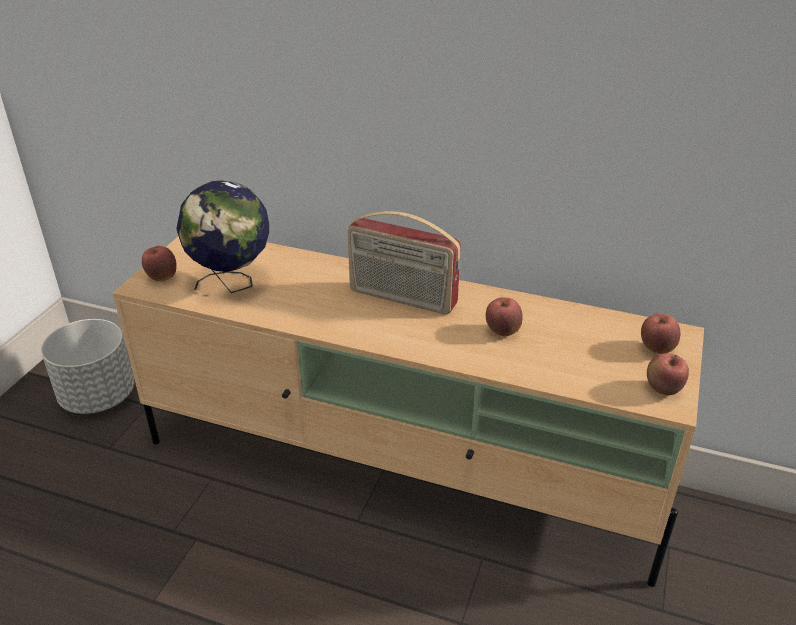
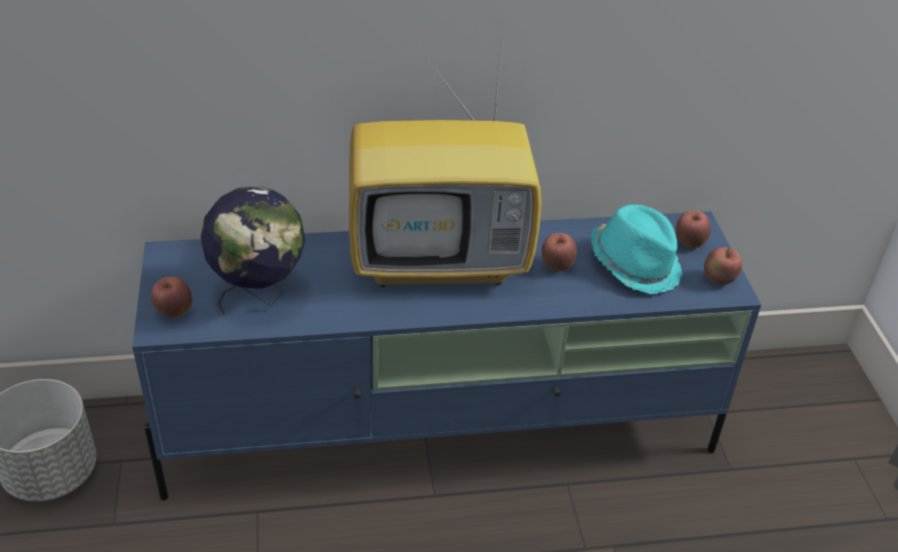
camera: 30 degrees left, 5 degrees up
(401, 471) = (443, 431): beige tv stand -> blue tv stand
(402, 298) = (442, 260): radio -> television
(583, 351) = (635, 264): none -> turquoise hat

